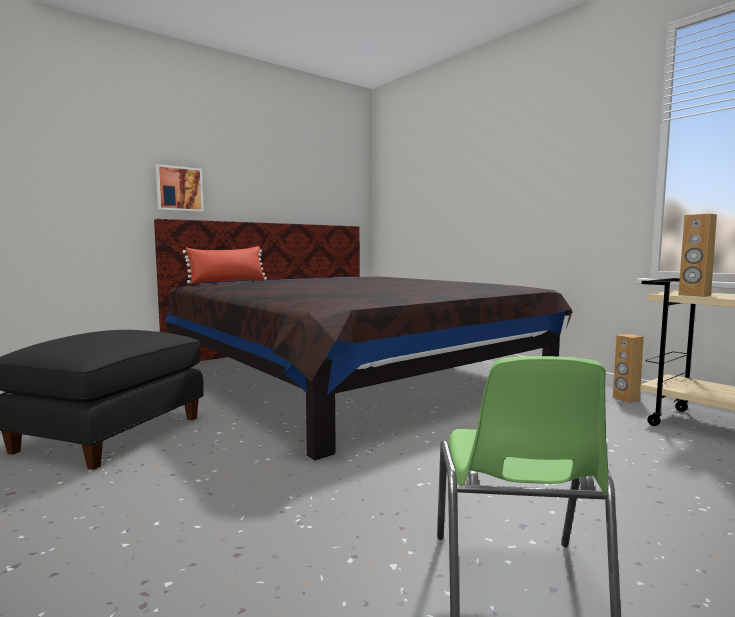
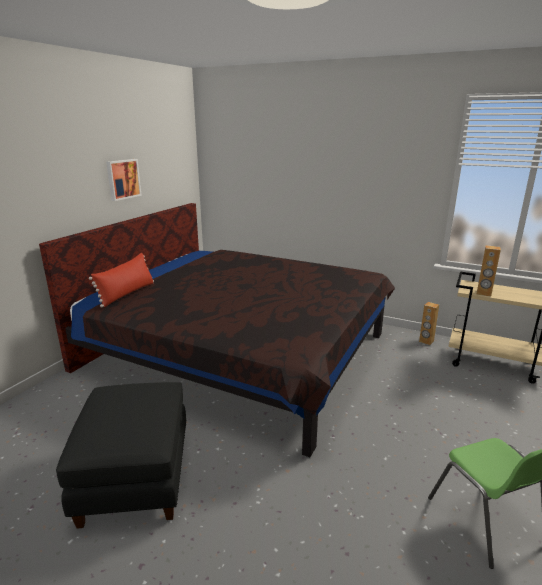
camera: 25 degrees left, 15 degrees up
(179, 189) = (52, 206): picture -> picture (123, 179)

